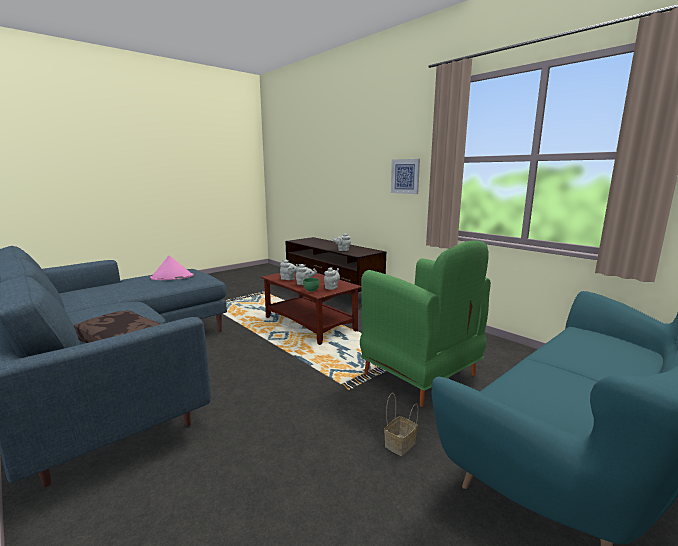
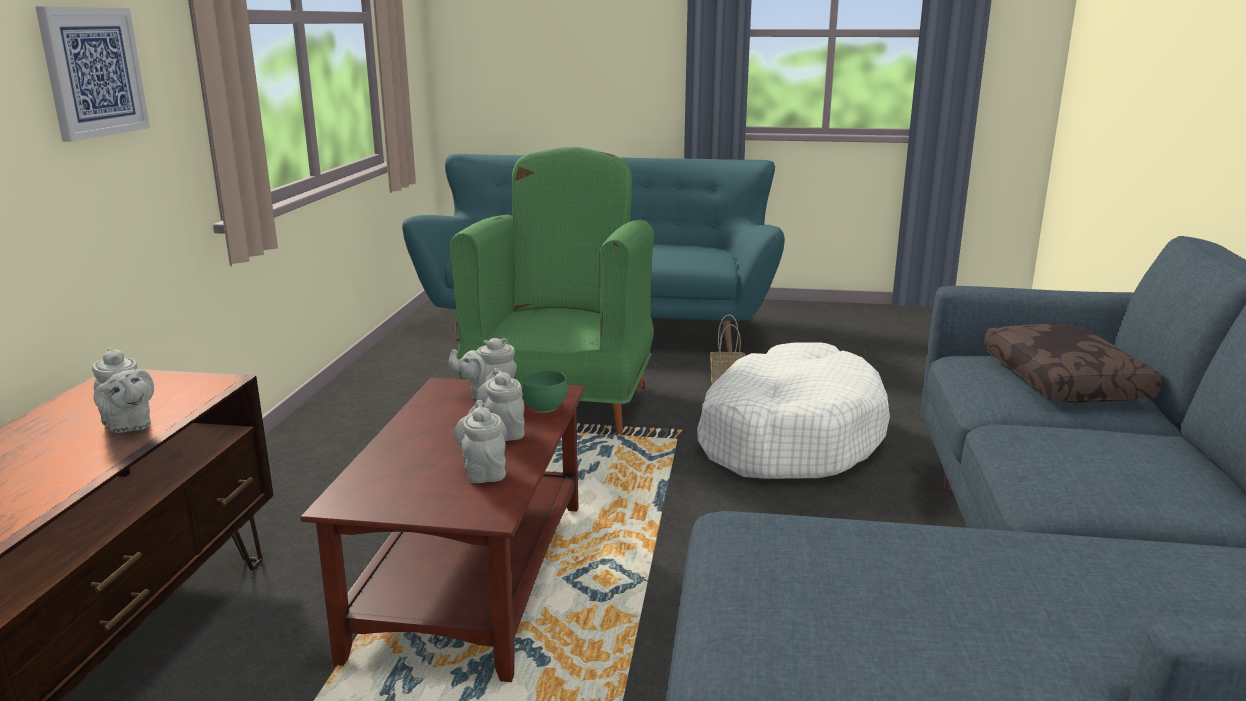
camera: 130 degrees left, 5 degrees up
(172, 277) = (871, 592): pink hat -> none
(299, 415) = (788, 437): none -> white dog bed

